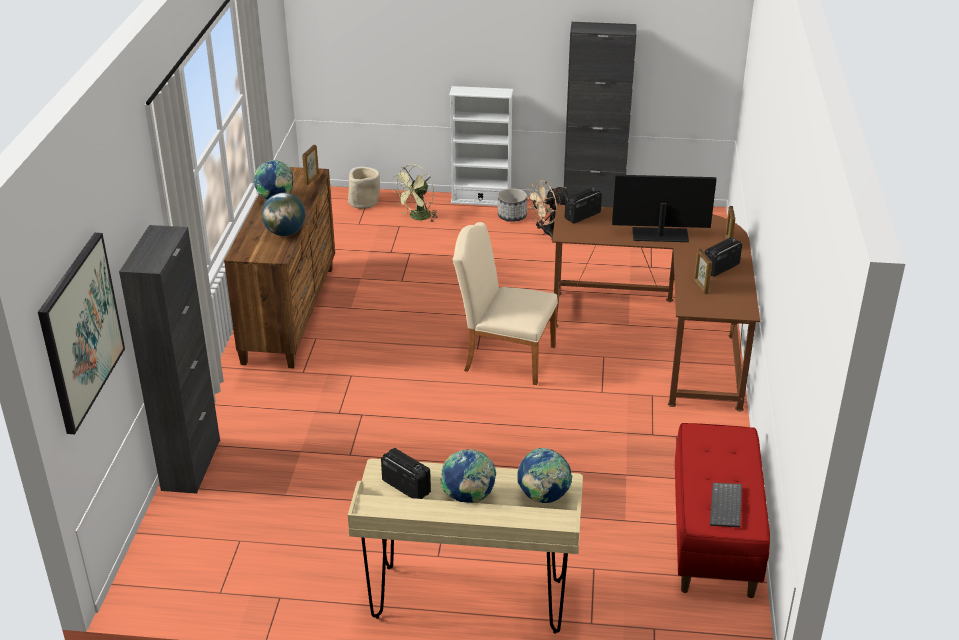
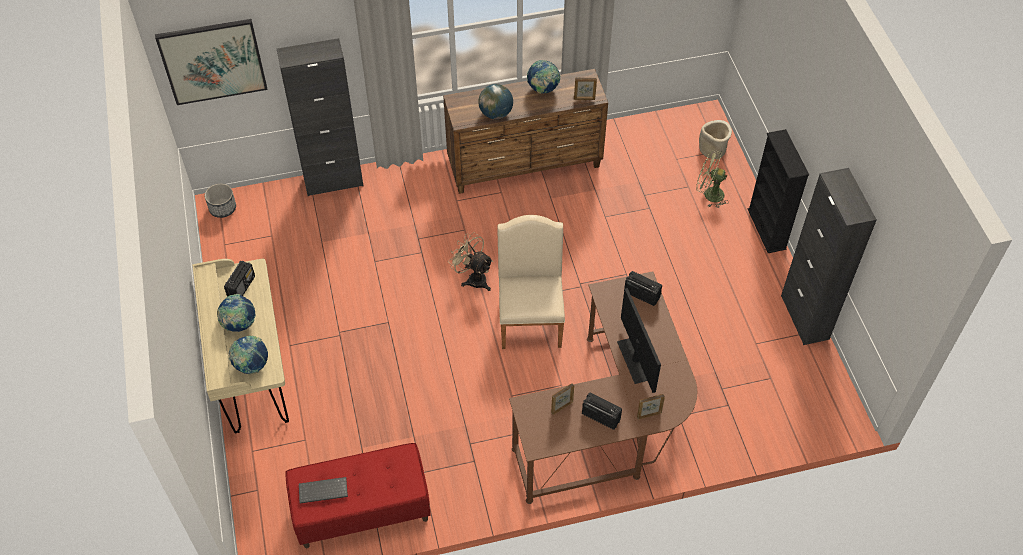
camera: 70 degrees right, 20 degrees up
(481, 200) = (766, 229): white bookcase -> black bookcase
(511, 216) = (751, 260): planter -> planter (222, 208)
(547, 233) = (736, 294): beige fan -> beige fan (473, 278)

